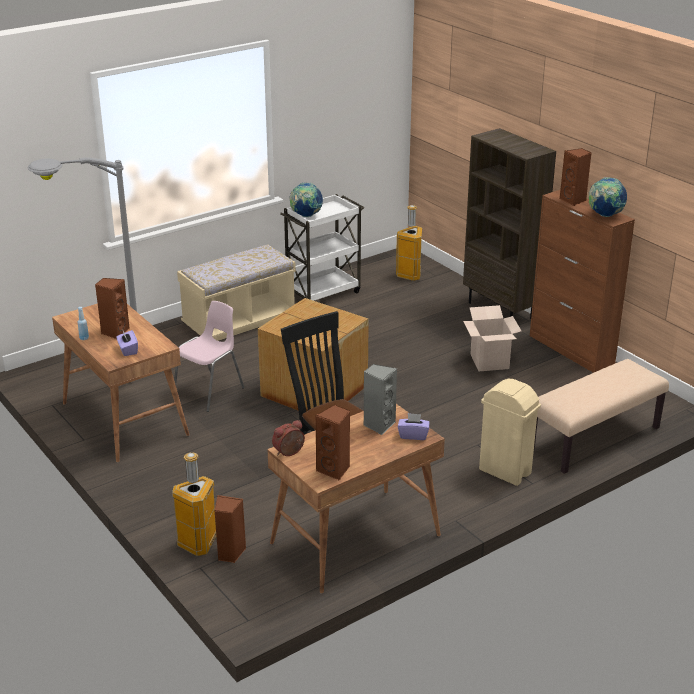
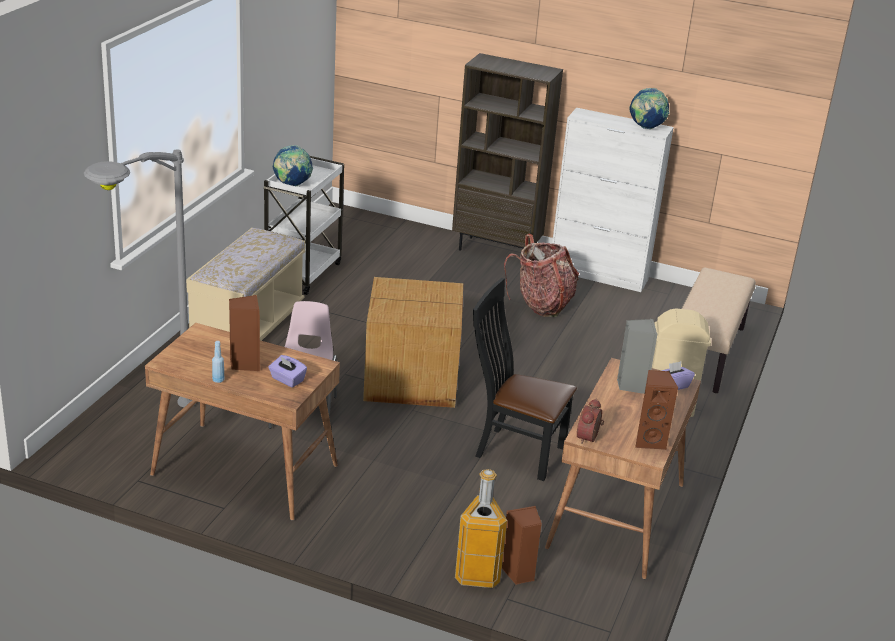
camera: 35 degrees left, 0 degrees up
(410, 275) = (371, 233): trash can -> none
(489, 361) = (541, 304): cardboard box -> backpack
(571, 350) = (599, 275): brown cabinet -> white cabinet
(573, 200) = (601, 118): brown speaker -> none

